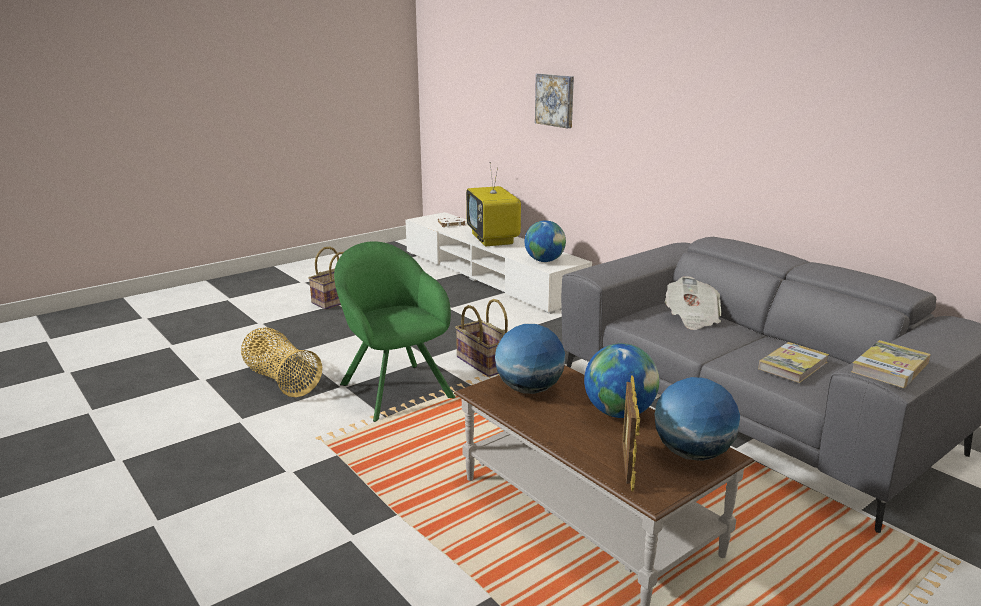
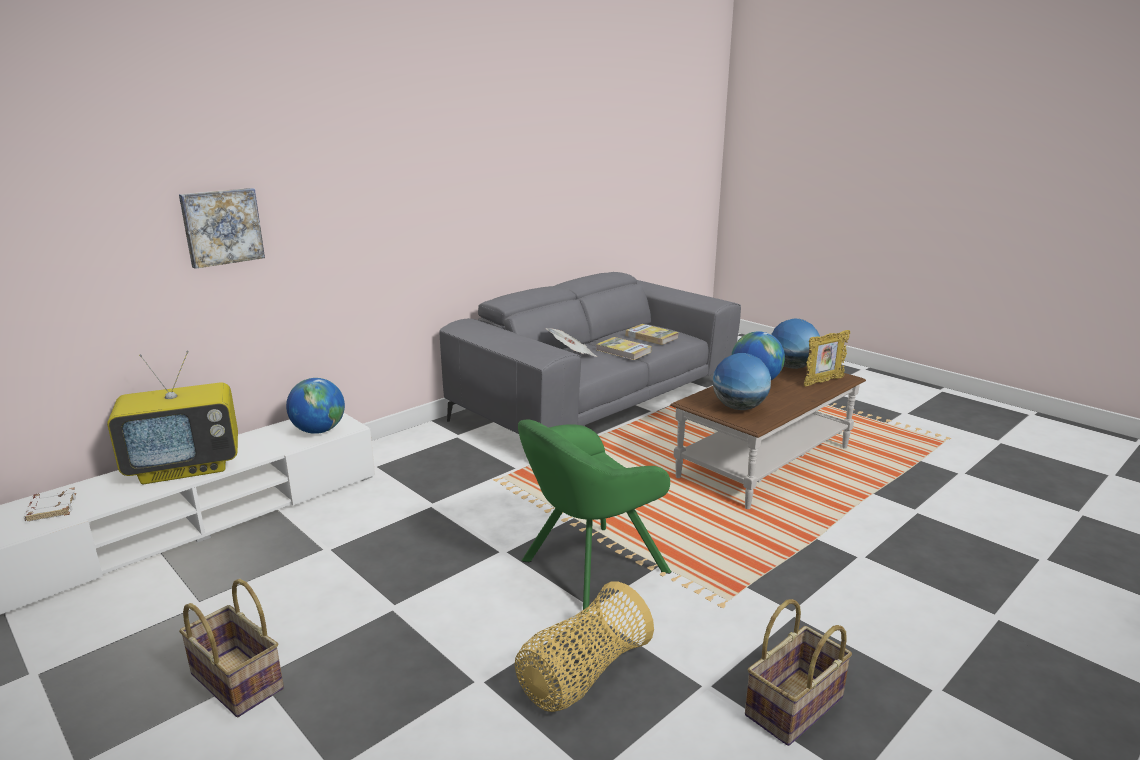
camera: 95 degrees left, 0 degrees up
(483, 363) = (516, 514): basket -> basket (795, 707)
(627, 467) = (823, 382): picture frame -> picture frame turned 150 degrees clockwise
(890, 367) = (709, 298): book -> book (623, 351)

